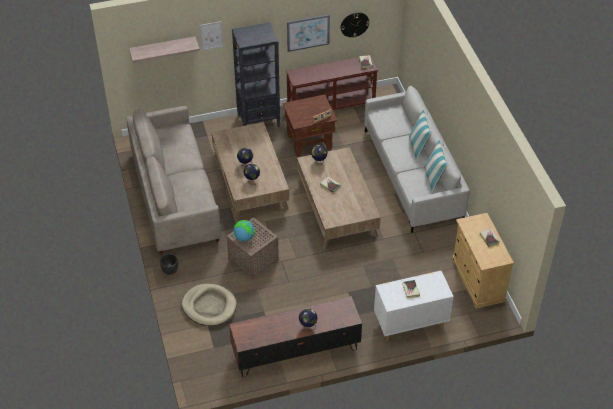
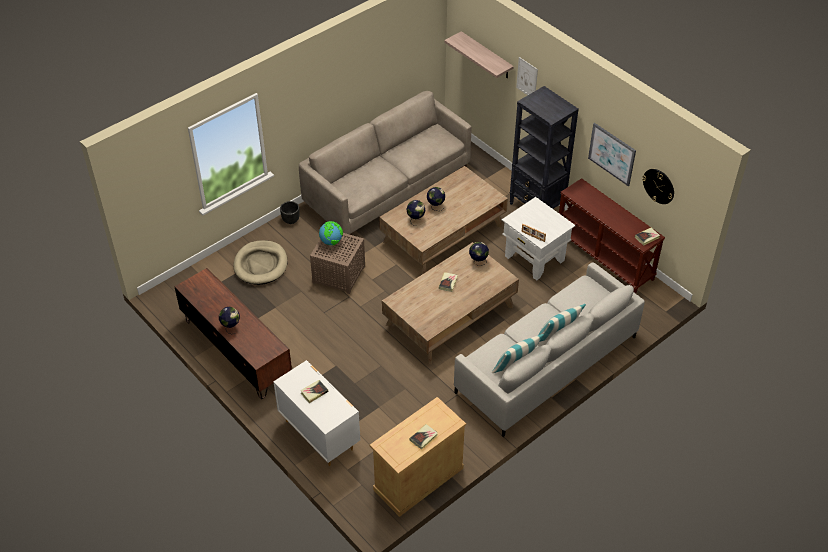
camera: 65 degrees right, 0 degrees up
(309, 142) = (534, 258): brown side table -> white side table

